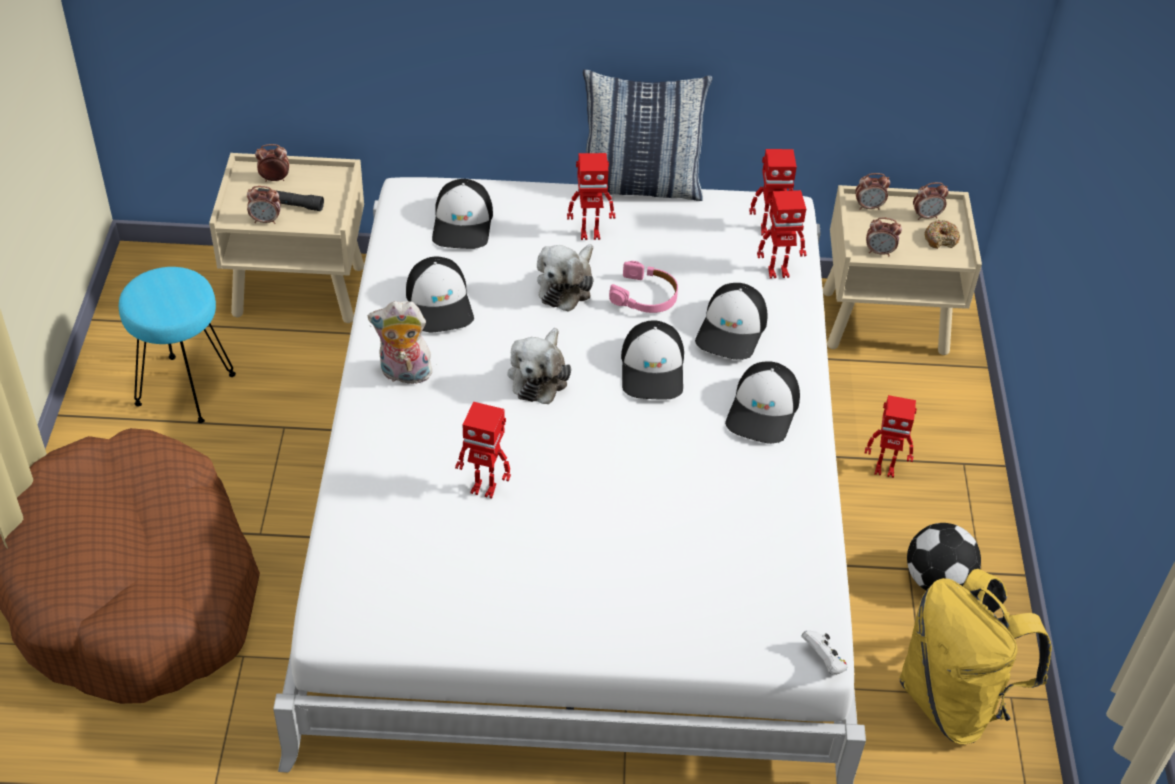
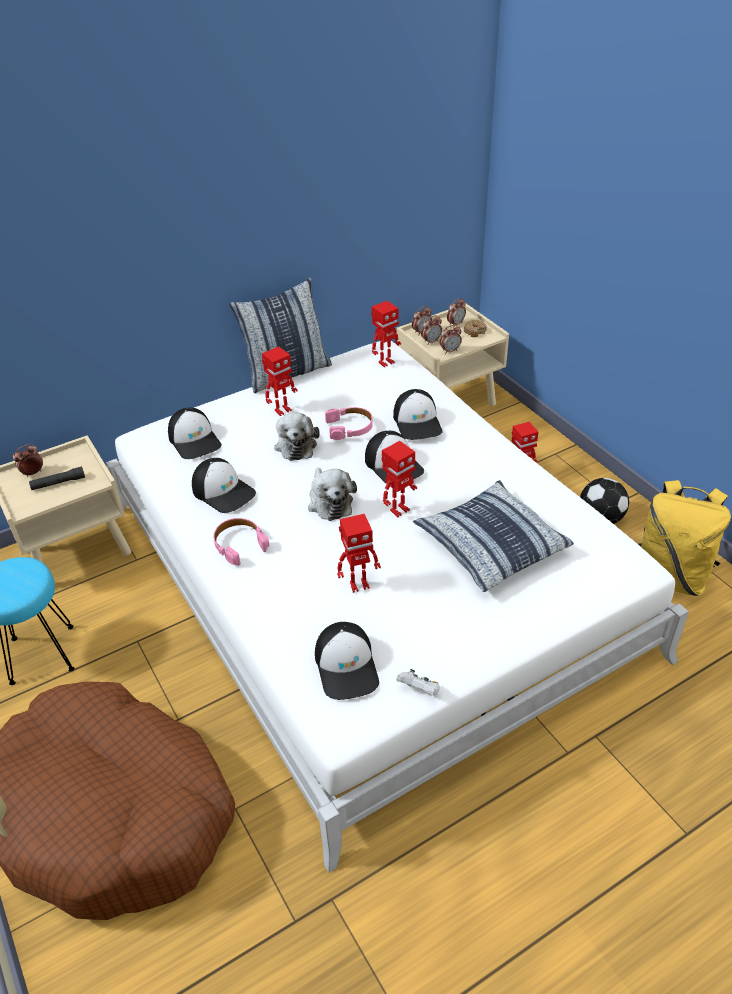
camera: 30 degrees left, 5 degrees down
(266, 220) = (49, 500): alarm clock -> alarm clock (431, 341)
(404, 374) = (239, 544): plush toy -> pink headphones
(671, 525) = (490, 545): none -> pillow
(763, 411) = (477, 456): cap -> cap (347, 666)
(777, 271) = (412, 381): toy robot -> toy robot (398, 510)
(824, 661) = (650, 572): white game controller -> white game controller (419, 690)

